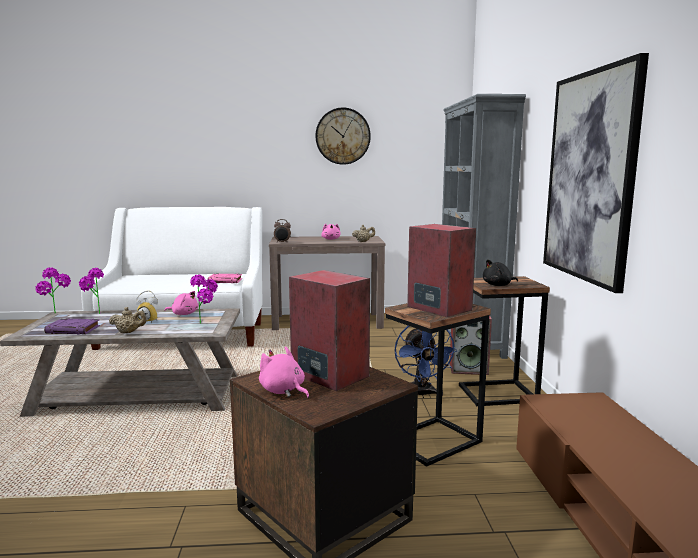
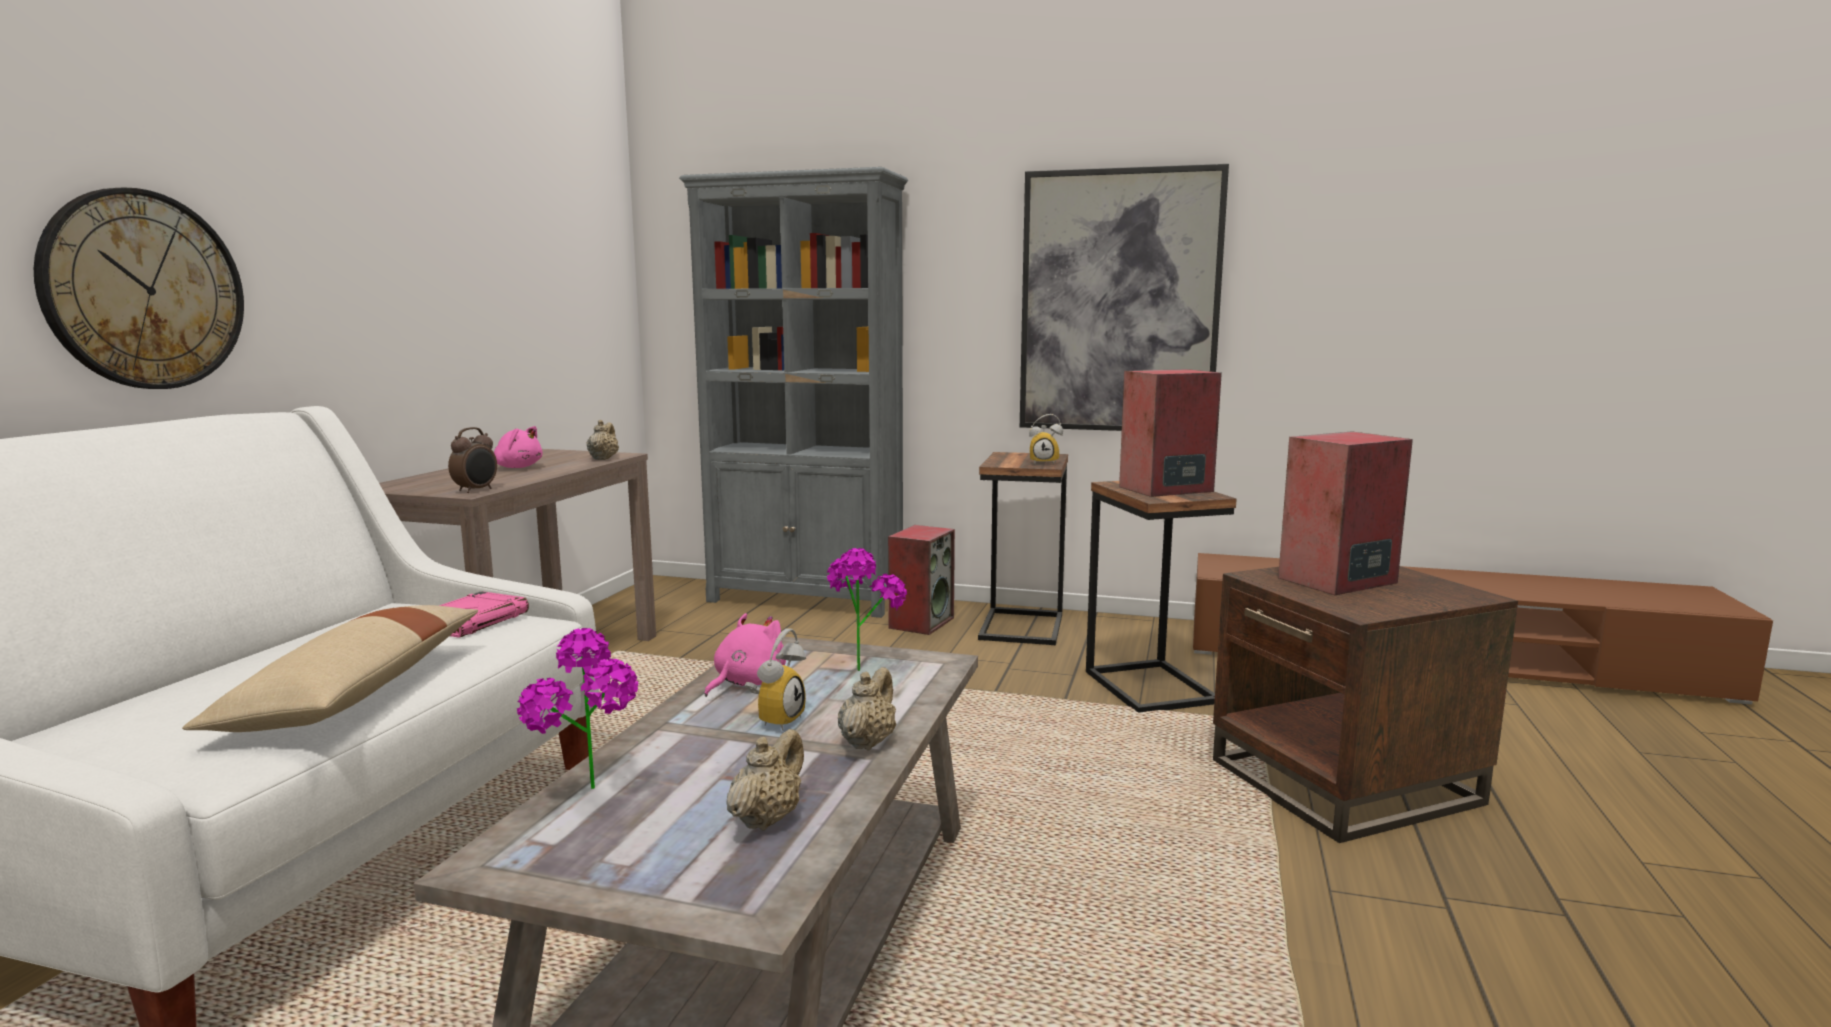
camera: 70 degrees left, 0 degrees up
(57, 314) = (492, 865): potted plant -> none
(73, 330) = (767, 819): purple book -> beige teapot
(159, 285) = (354, 693): none -> beige pillow
(283, 391) = (1406, 602): pink plush toy -> none
(342, 136) = (457, 210): wall clock -> wall clock (144, 290)
(421, 394) = (995, 665): blue fan -> none
(498, 285) = (1044, 463): black plush toy -> alarm clock

